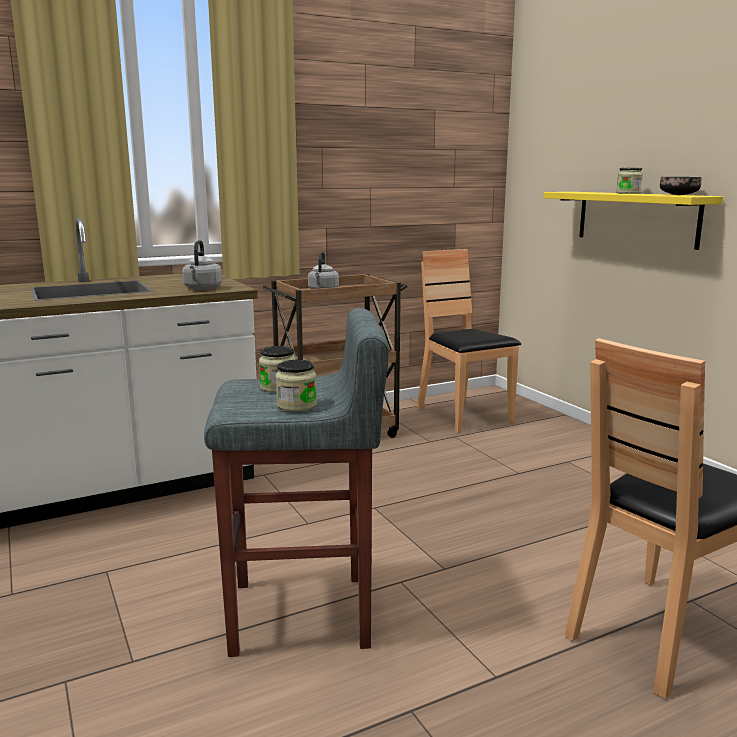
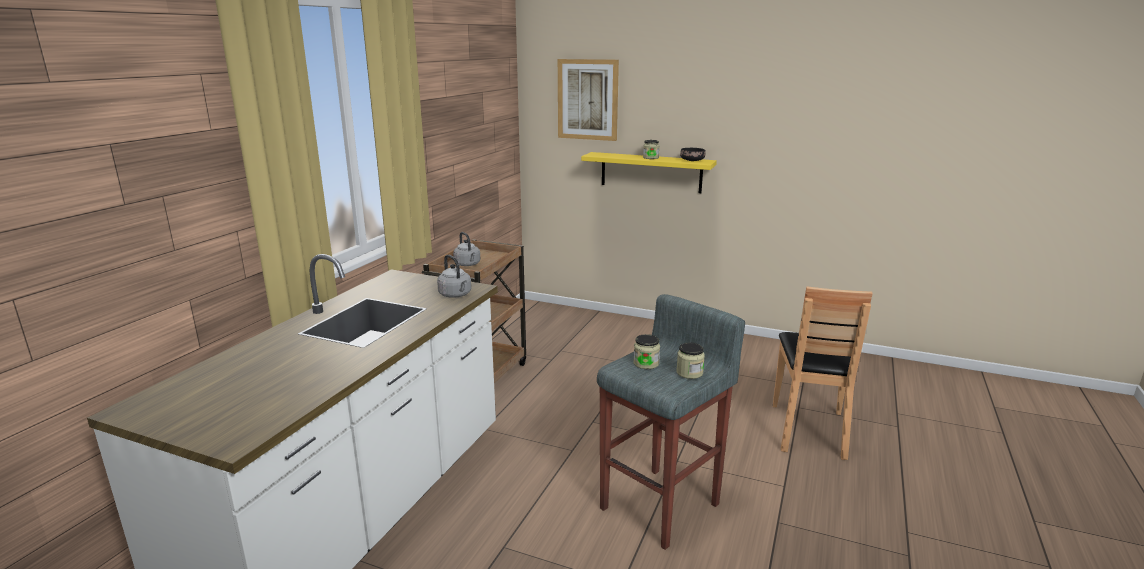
camera: 40 degrees left, 5 degrees up
(463, 415) = (541, 331): brown chair -> none
(573, 120) = (587, 99): none -> picture

